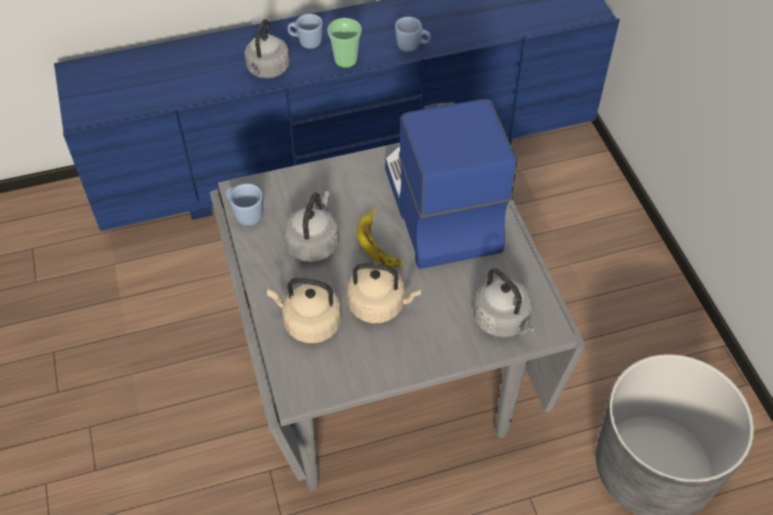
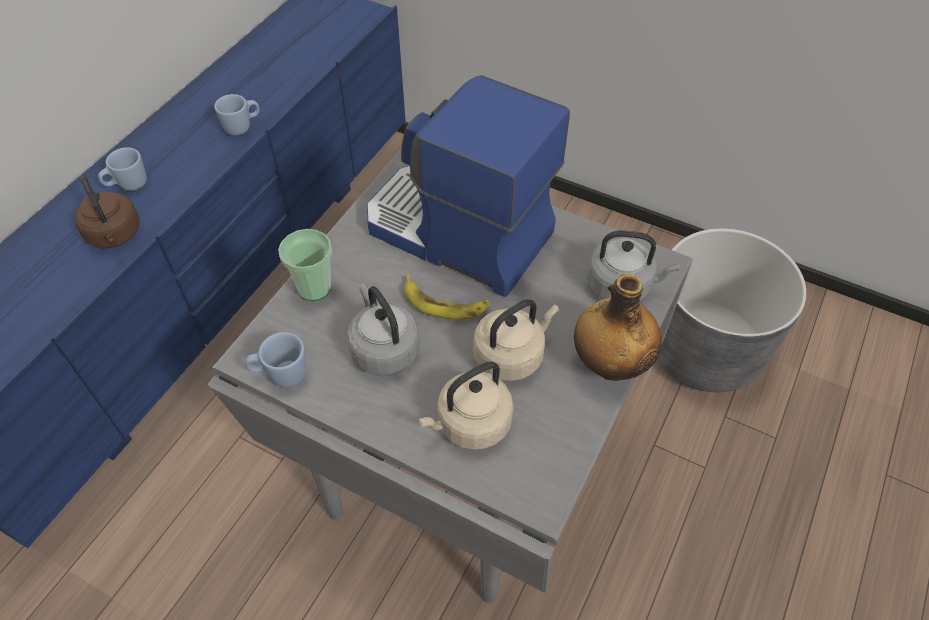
camera: 45 degrees left, 0 degrees up
(267, 70) = (115, 235): grey kettle -> brown kettle
(345, 60) = (190, 177): cup -> cup (314, 288)
(432, 359) = (610, 364): none -> bottle

